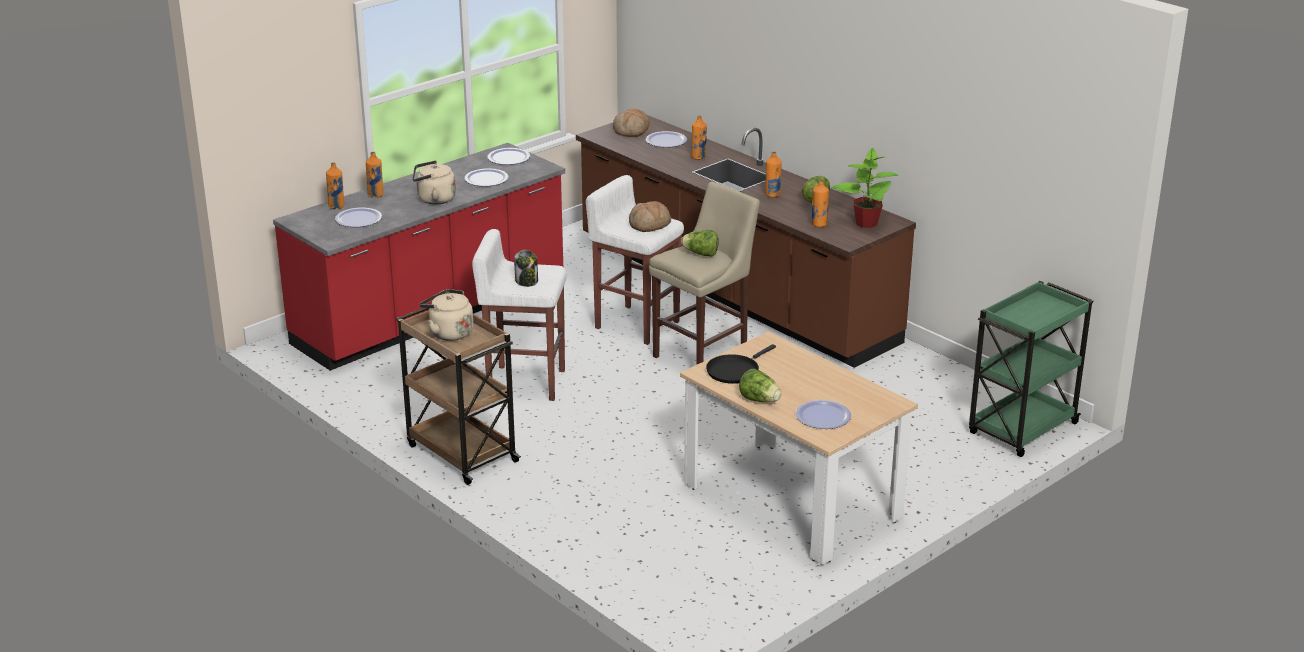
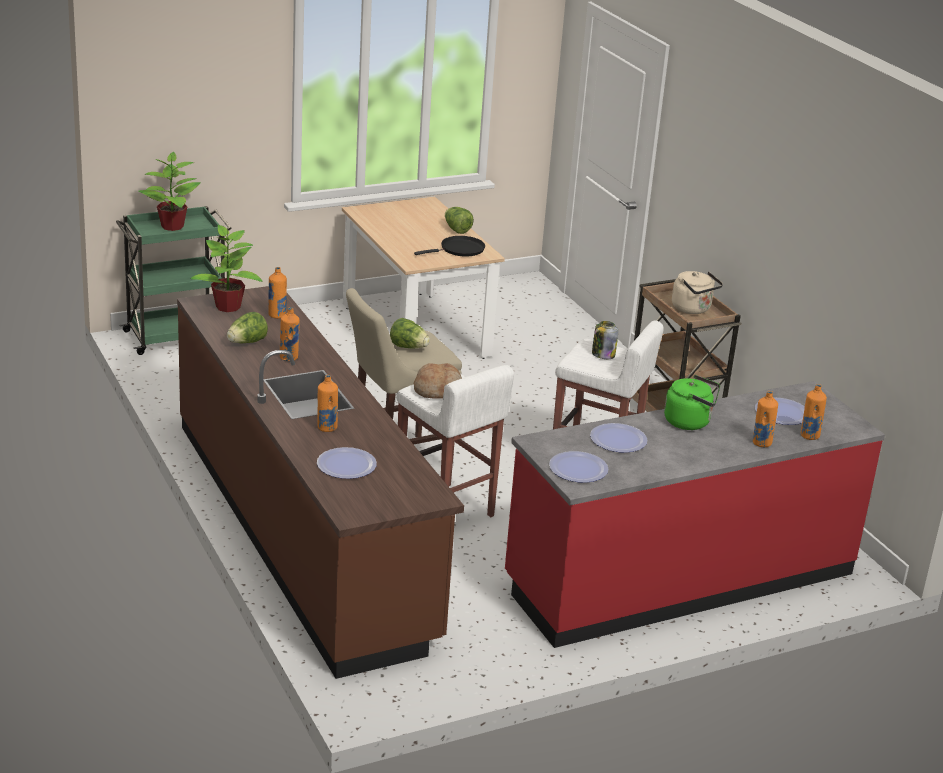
camera: 165 degrees left, 0 degrees up
(434, 199) = (690, 422): beige kettle -> green kettle
(631, 131) = (381, 494): bread -> none
(823, 416) = (419, 213): plate -> none
(1039, 314) = (171, 226): none -> potted plant

